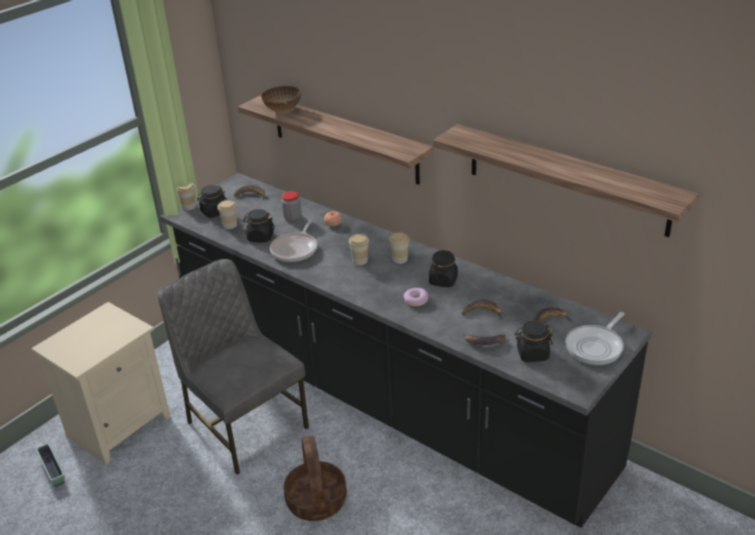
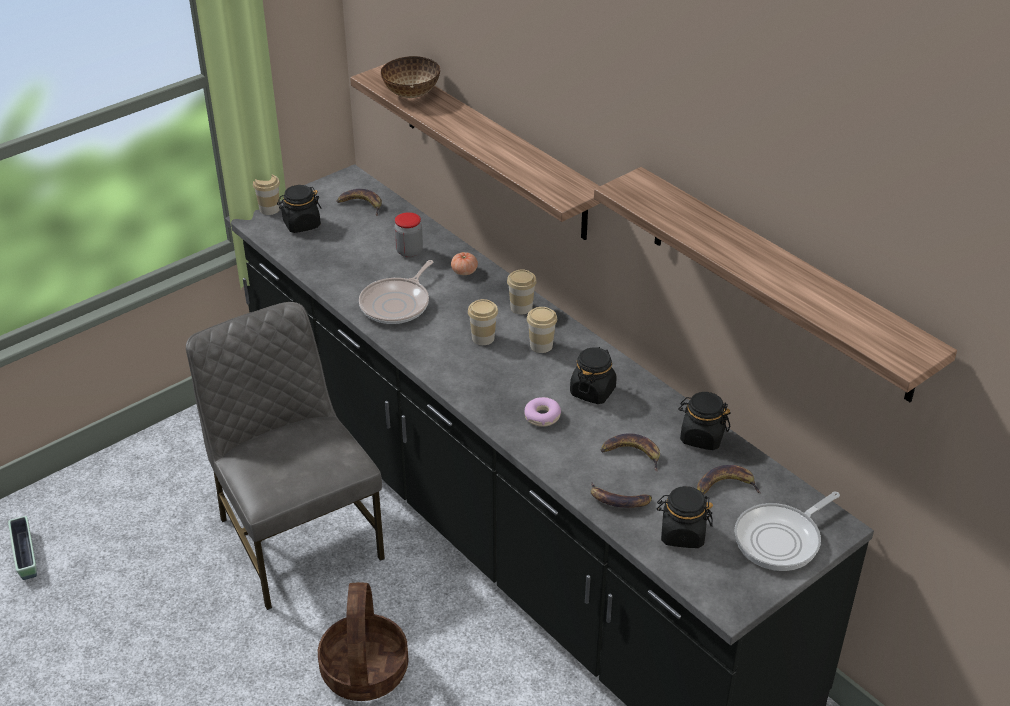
camera: 10 degrees right, 5 degrees up
(119, 425) = (128, 505): beige nightstand -> none
(230, 225) = (317, 249): cup -> cup (521, 307)
(260, 237) = (354, 276): black jar -> black jar (701, 437)

